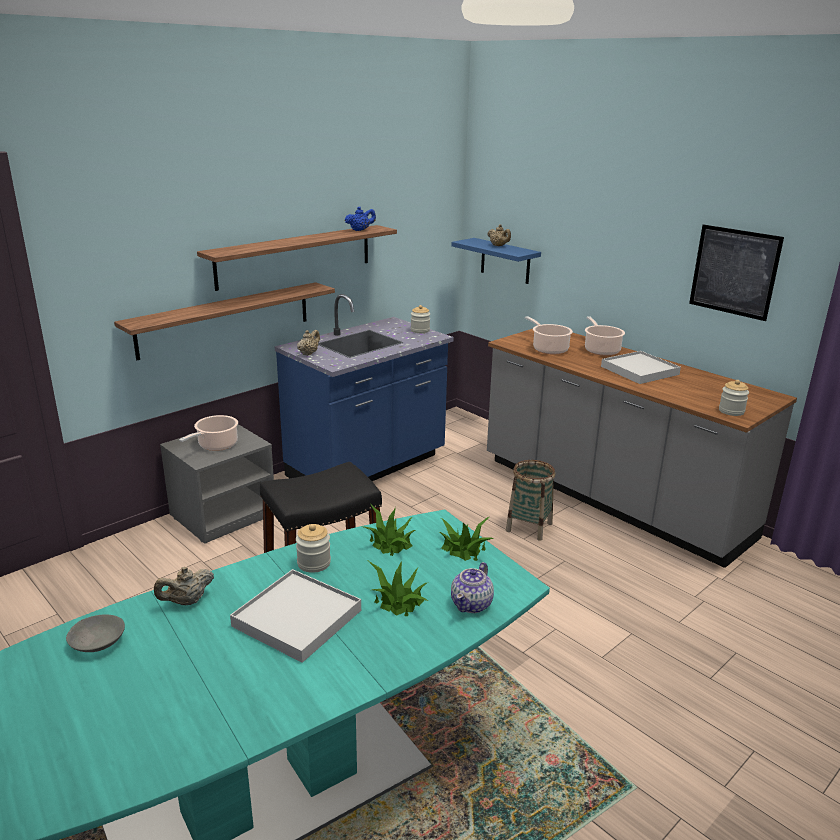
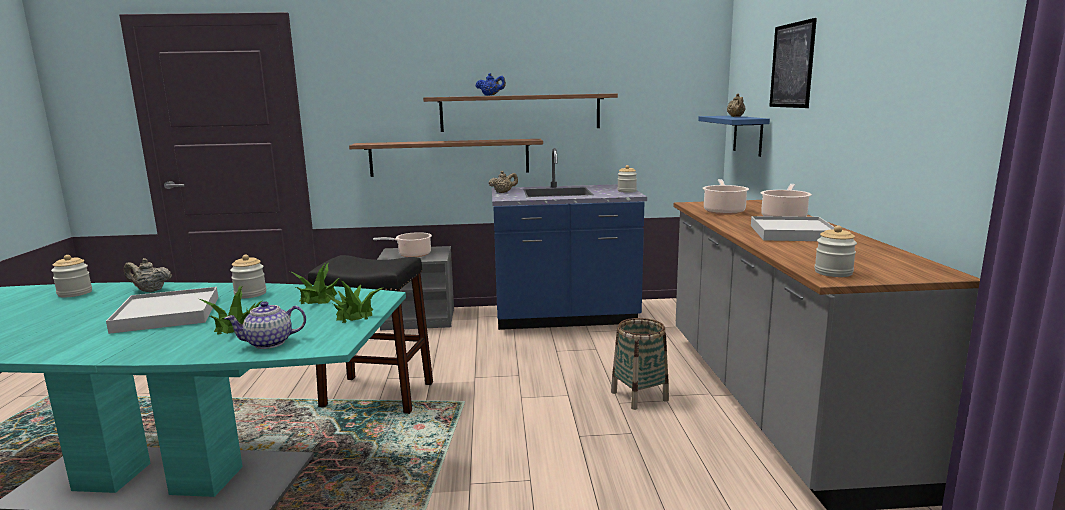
camera: 40 degrees right, 10 degrees down
(97, 642) = (75, 293): grey bowl -> jar
(360, 230) = (583, 93): blue teapot -> blue teapot (491, 95)
(734, 272) = (921, 101): picture -> picture (792, 65)

